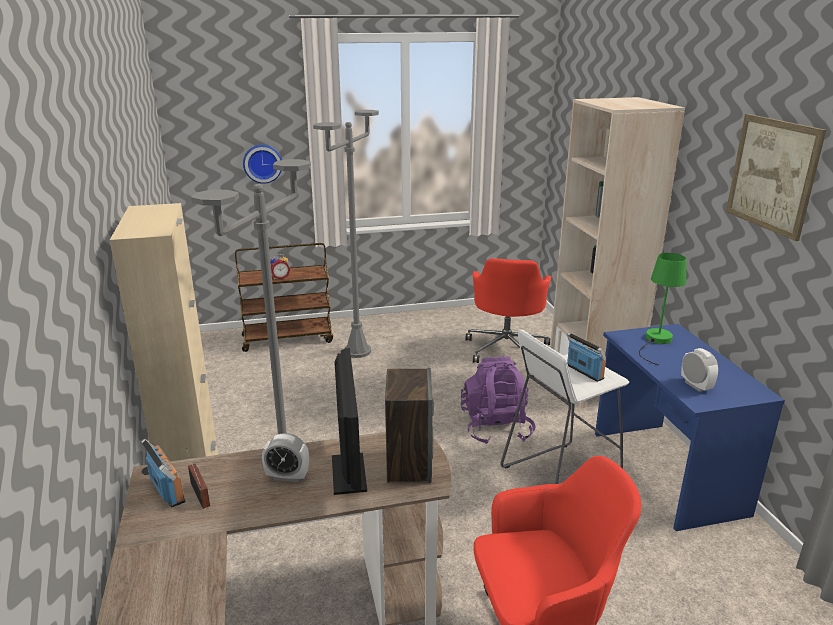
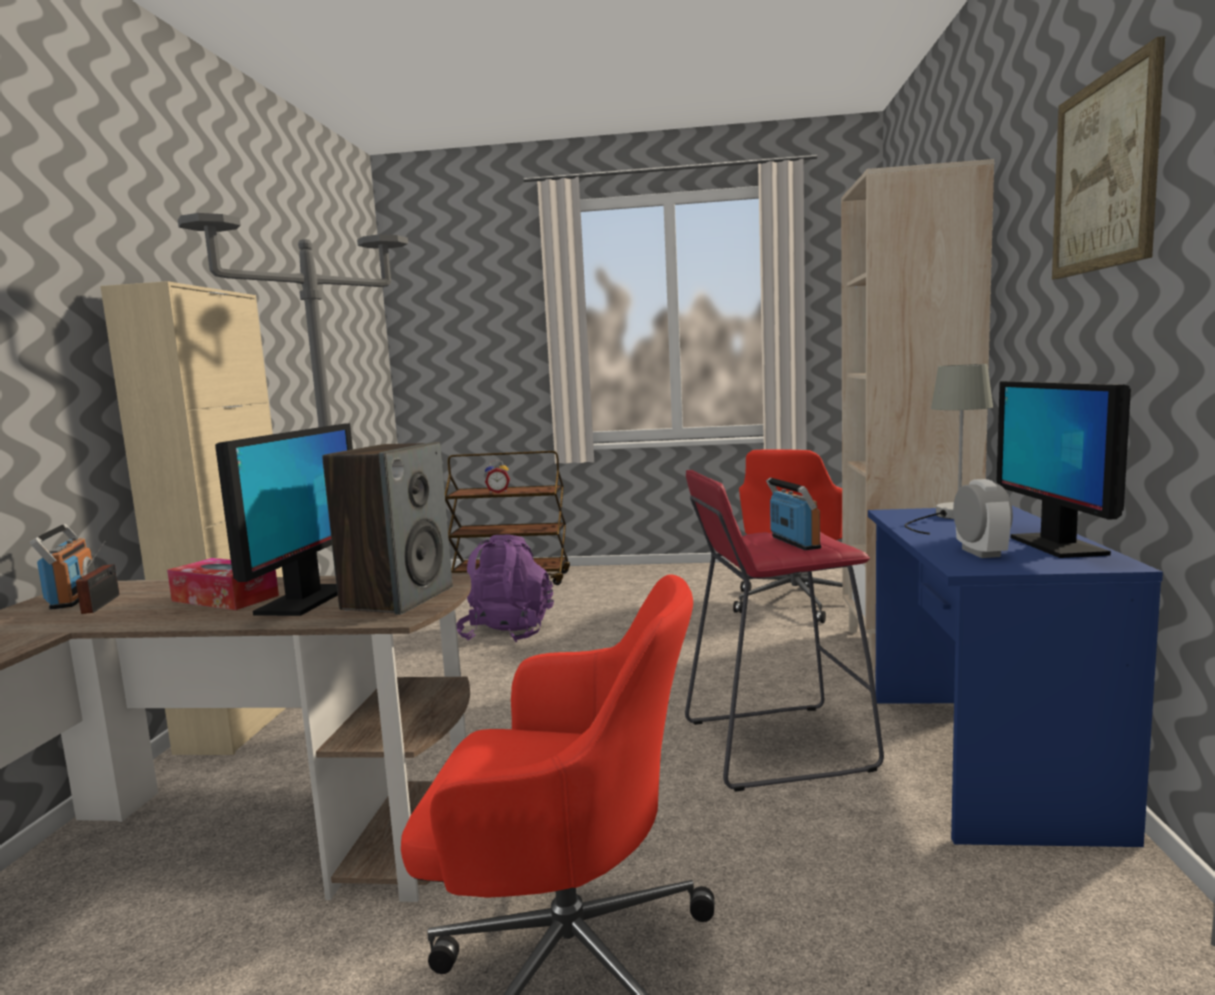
camera: 20 degrees right, 15 degrees down
(262, 163) = (496, 358): wall clock -> none
(287, 477) = (225, 598): alarm clock -> tissue box
(357, 351) = (585, 594): grey floor lamp -> none
(496, 428) = (715, 679): purple backpack -> purple backpack (507, 633)
(559, 477) = (775, 745): white stool -> red stool
(656, 341) = (951, 517): green table lamp -> grey table lamp
(727, 375) = (1057, 546): none -> monitor

